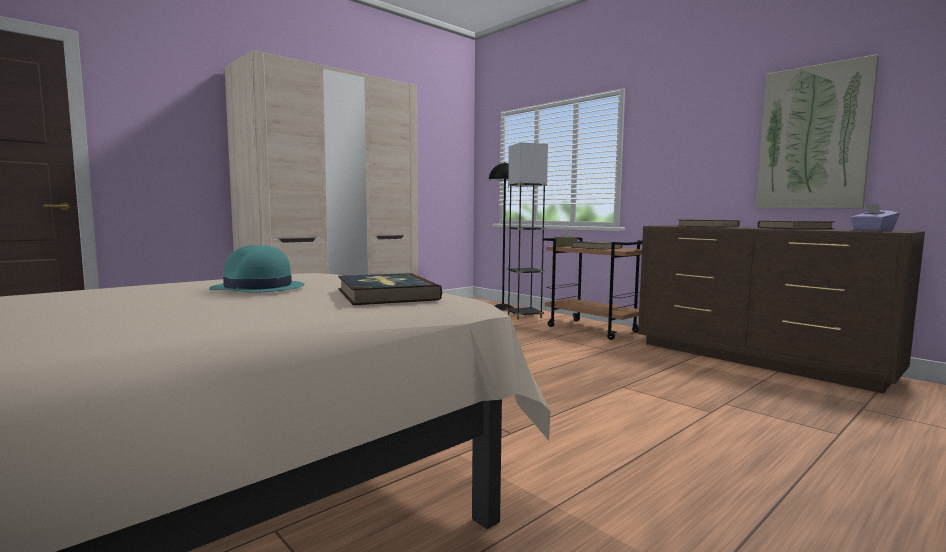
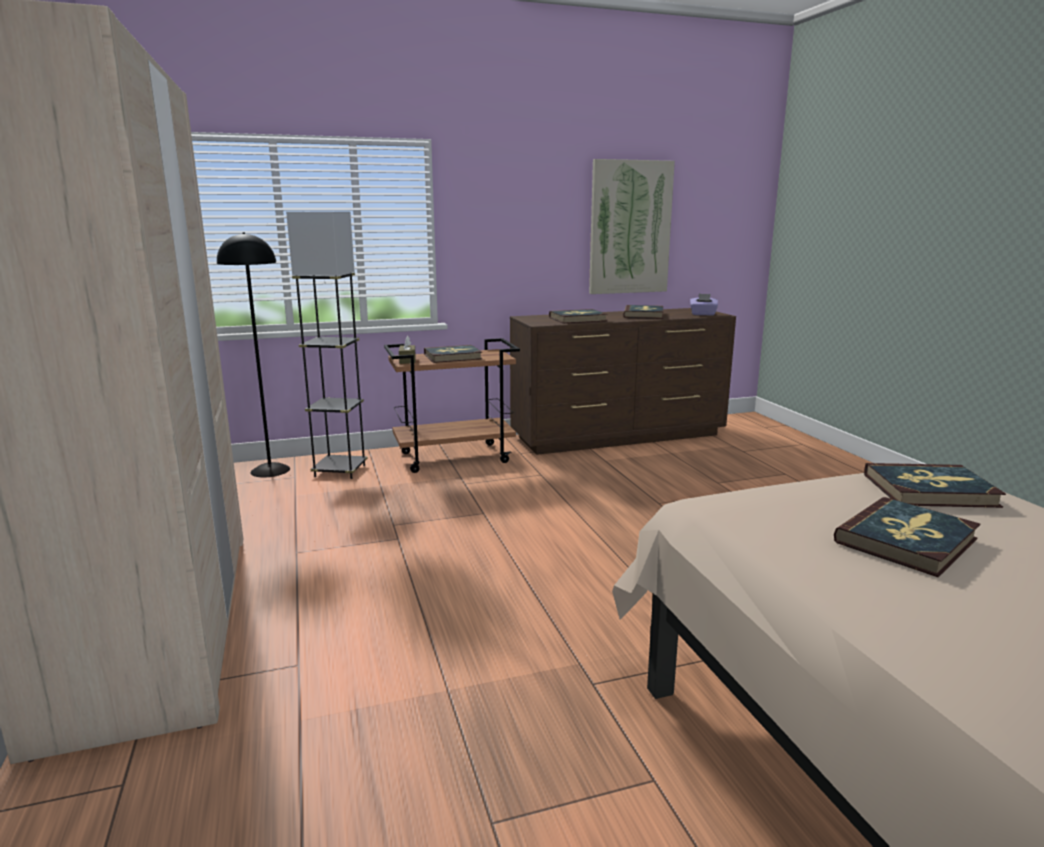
camera: 65 degrees left, 10 degrees up
(258, 289) = (907, 541): turquoise hat -> book

